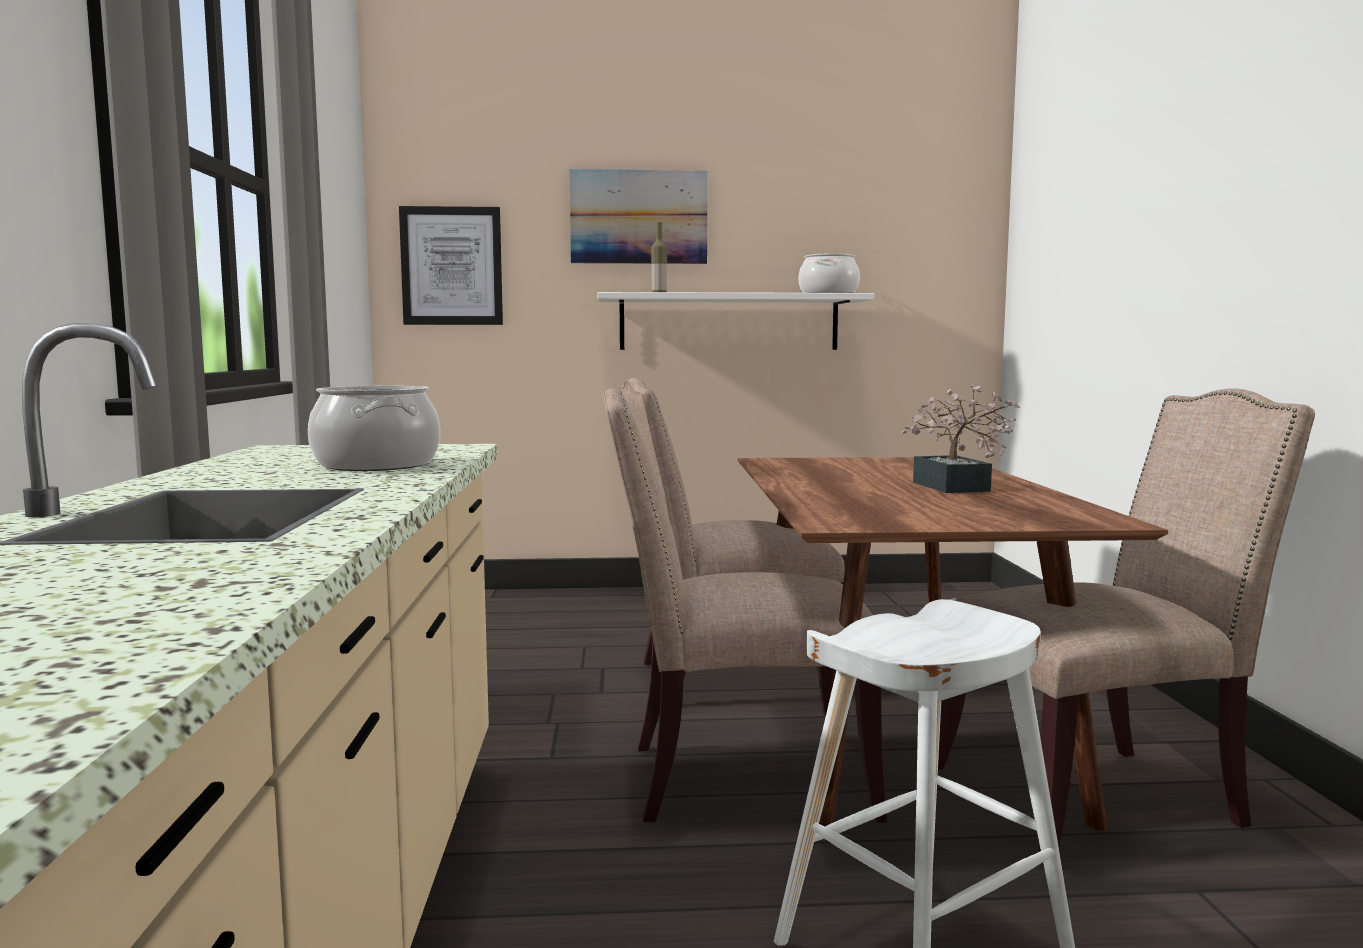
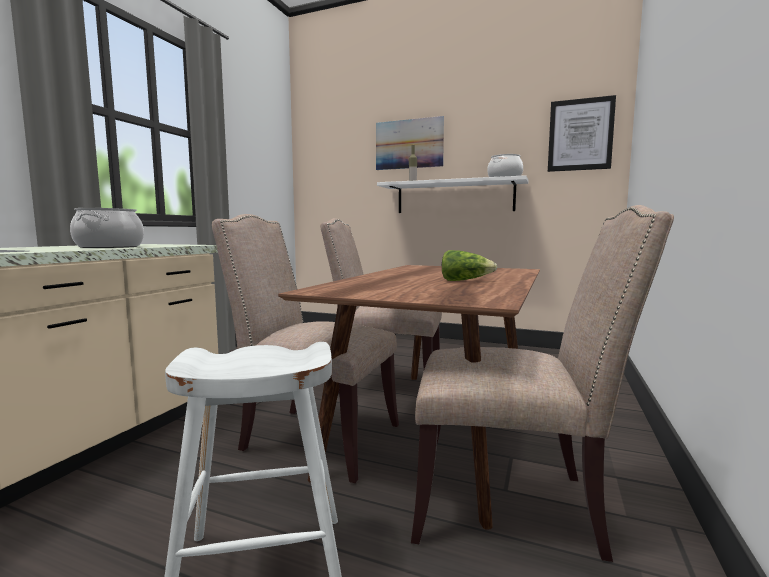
camera: 25 degrees right, 0 degrees up
(452, 266) = (325, 174): picture -> picture (580, 135)
(954, 488) = (465, 281): potted plant -> lettuce

